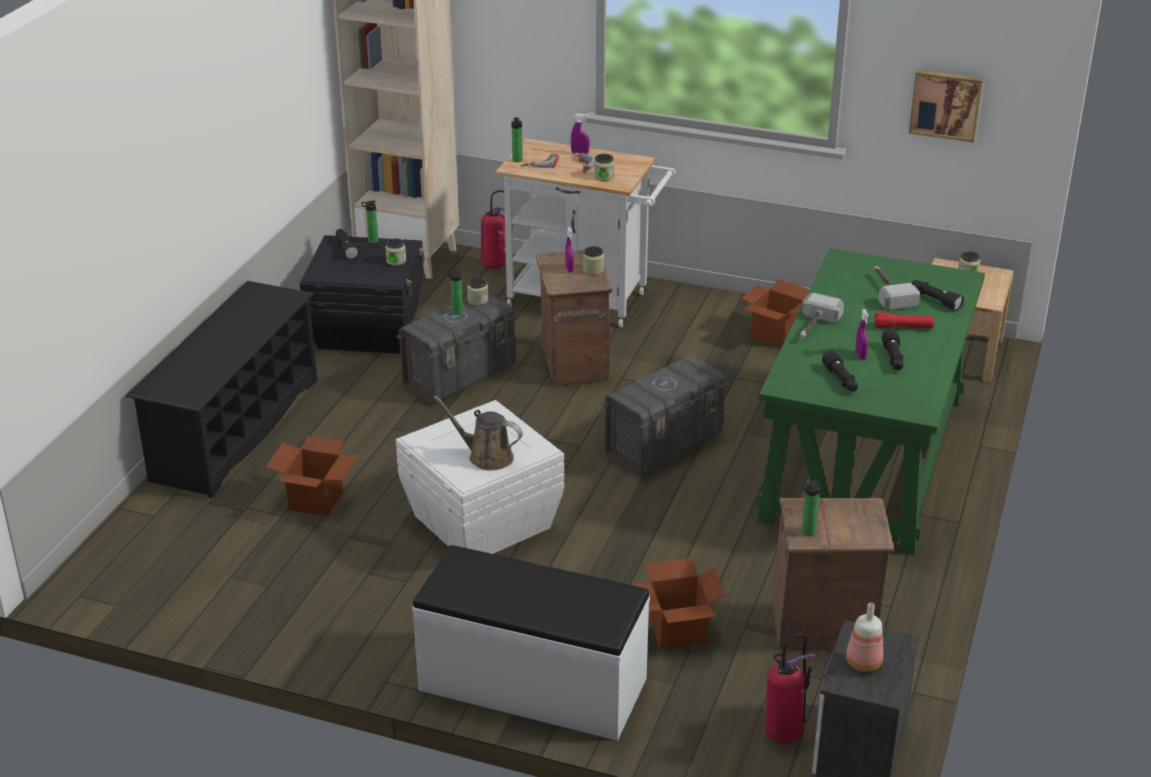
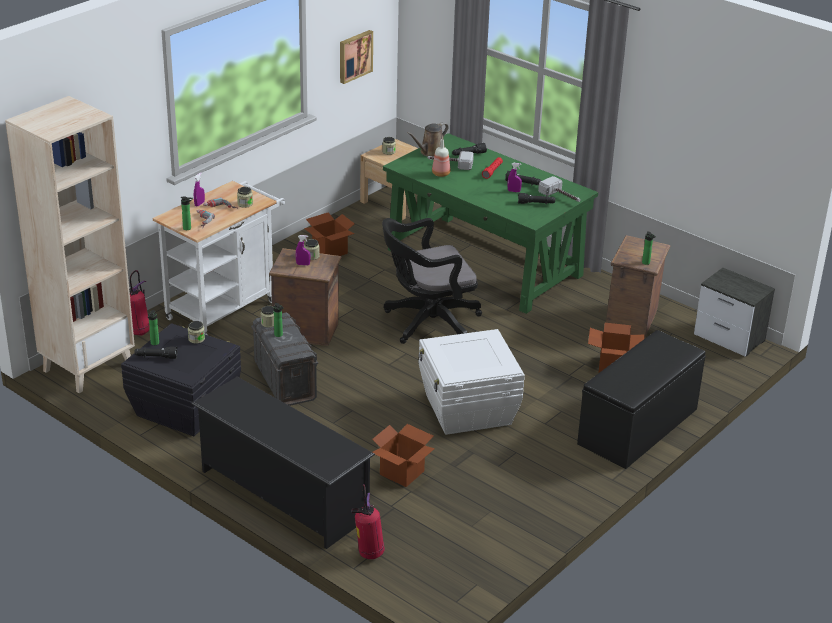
camera: 70 degrees left, 0 degrees up
(486, 456) = (487, 355): brown watering can -> brown watering can (430, 152)
(532, 685) = (639, 427): white bench -> black bench
(664, 445) = (427, 323): grey storage box -> black office chair
(784, 733) = (710, 356): fire extinguisher -> fire extinguisher (369, 553)
(813, 327) = (473, 195): hammer -> hammer (561, 197)
(863, 663) = (738, 288): bottle -> bottle (441, 174)

